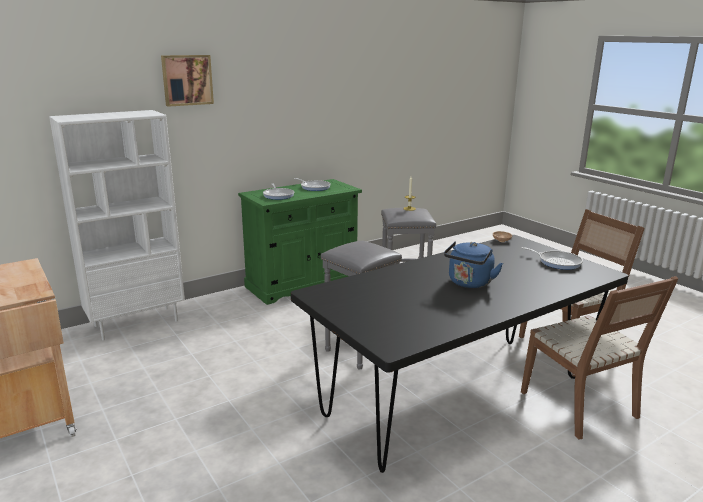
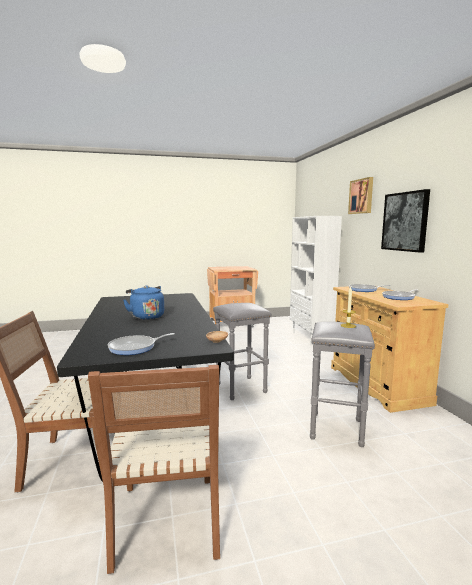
camera: 110 degrees right, 10 degrees down
(272, 112) = (405, 221): none -> picture
(302, 283) = (377, 384): green cabinet -> beige cabinet

